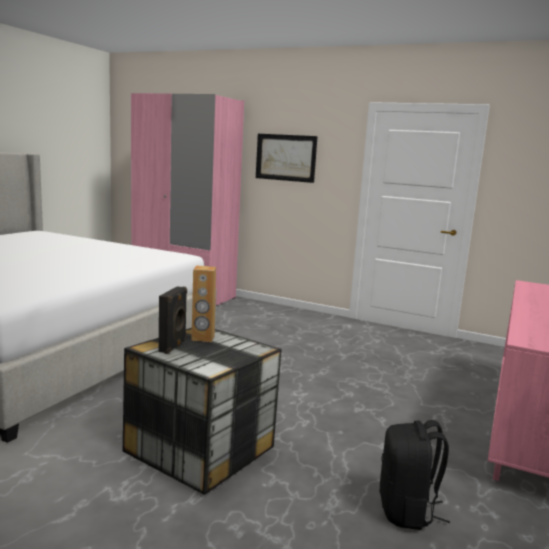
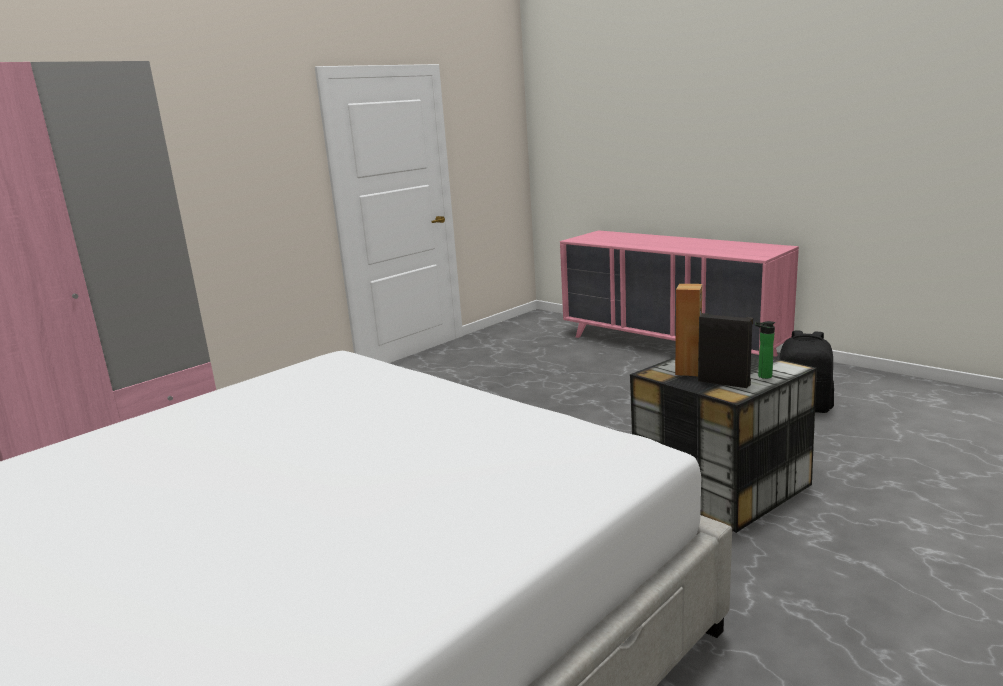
camera: 70 degrees left, 5 degrees up
(187, 359) = (762, 376): none -> bottle
(286, 157) = (211, 168): picture -> none

